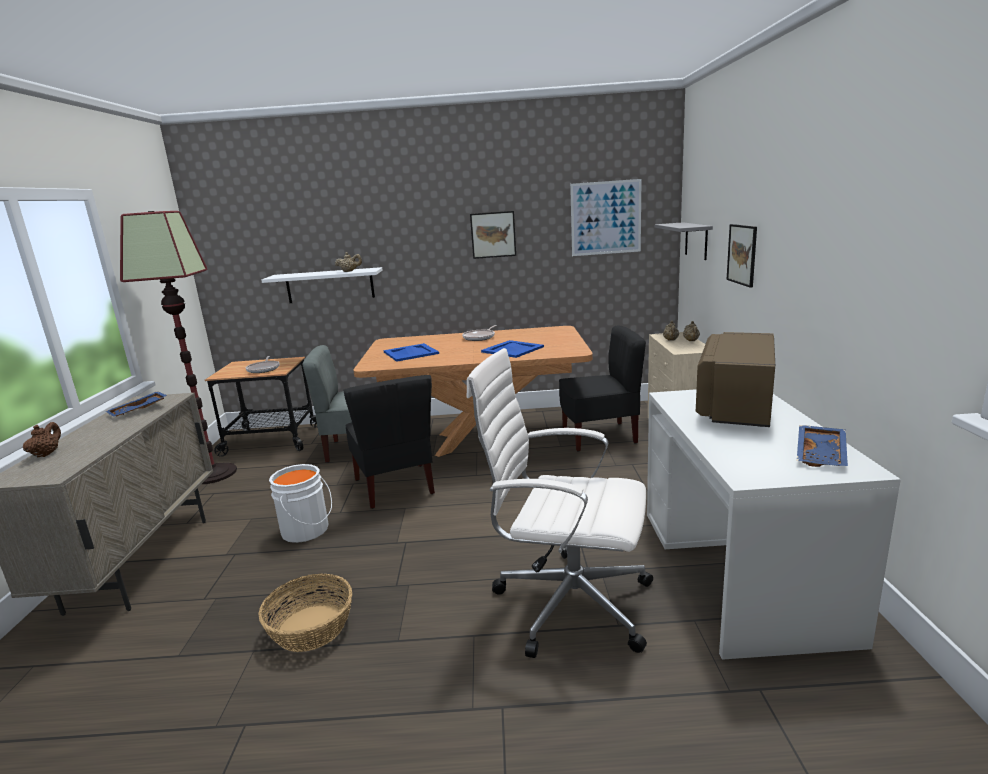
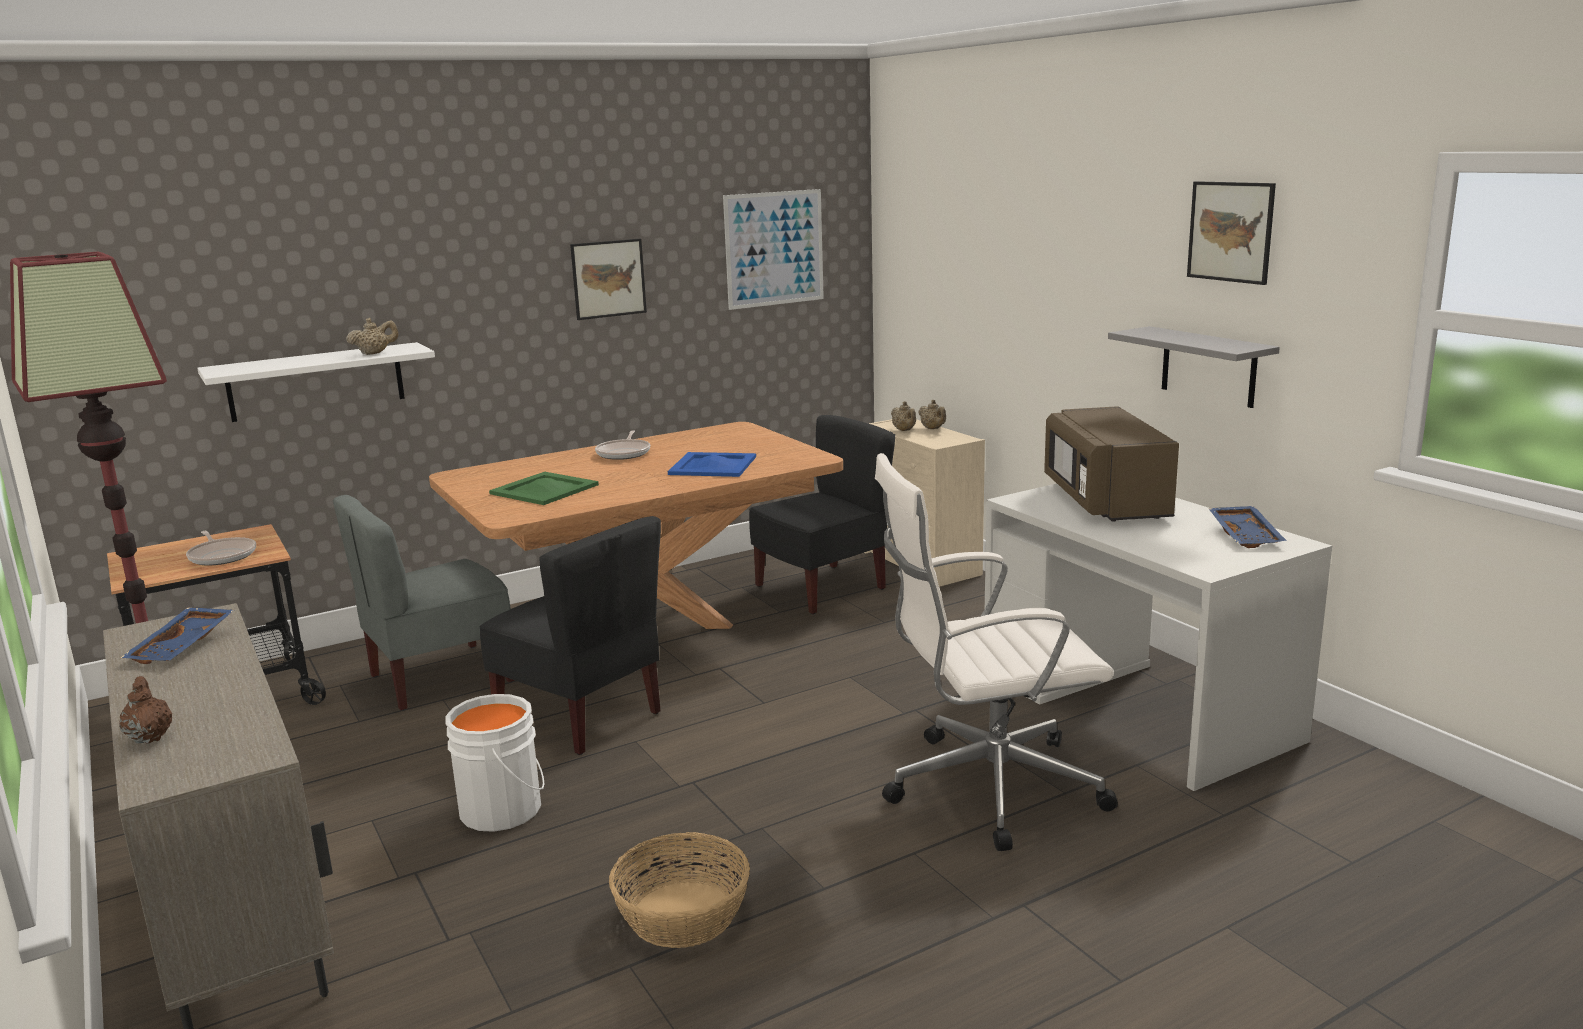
camera: 30 degrees left, 0 degrees up
(410, 353) = (543, 489): blue tray -> green tray
(696, 240) = (916, 282): grey shelf -> grey shelf (1208, 367)
(742, 254) = (1021, 305): picture -> picture (1230, 231)

